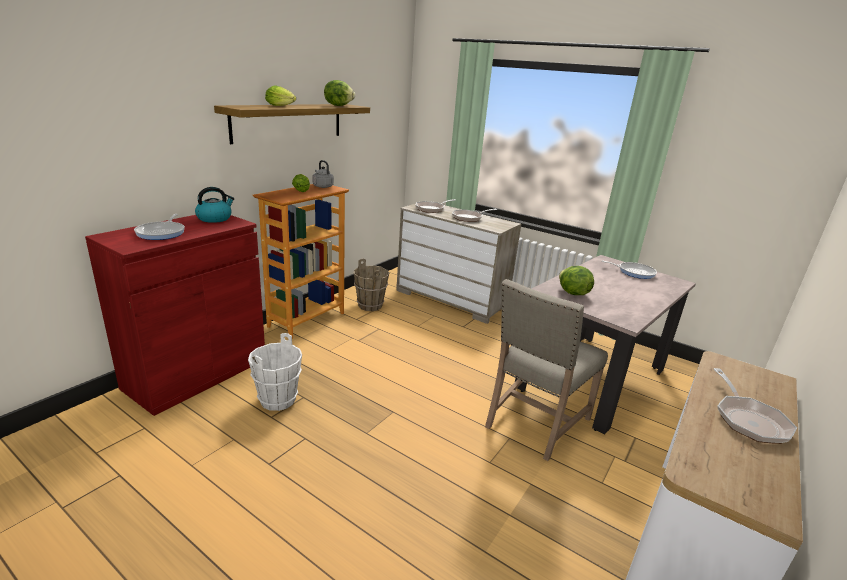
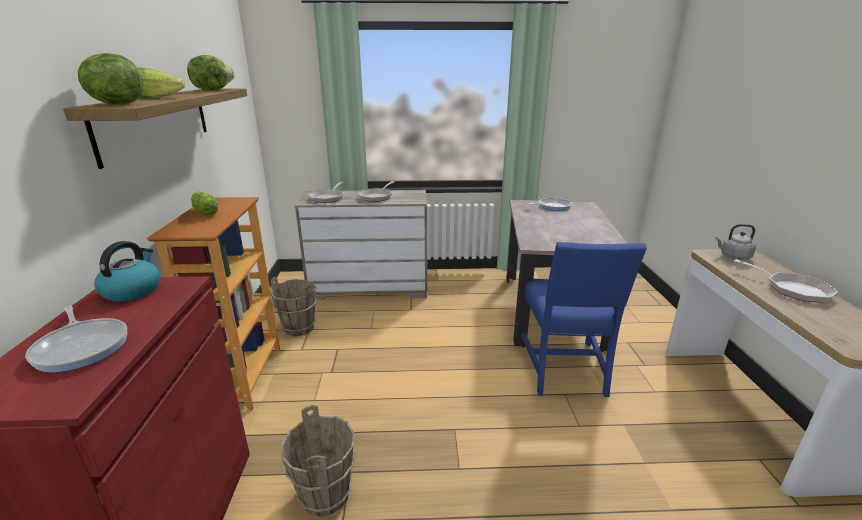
camera: 35 degrees left, 0 degrees up
(278, 400) = (326, 494): white bucket -> brown bucket
(322, 186) = (219, 201): grey kettle -> grey kettle (733, 256)
(534, 423) = (563, 369): beige chair -> blue chair
(572, 293) = (550, 239): lettuce -> lettuce (116, 105)

